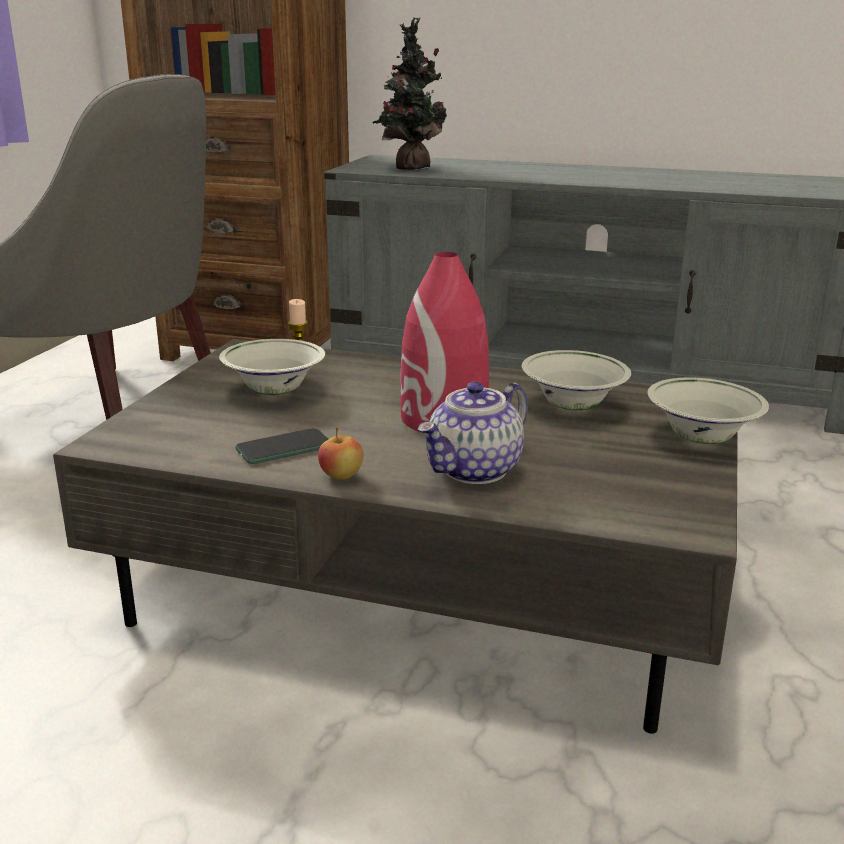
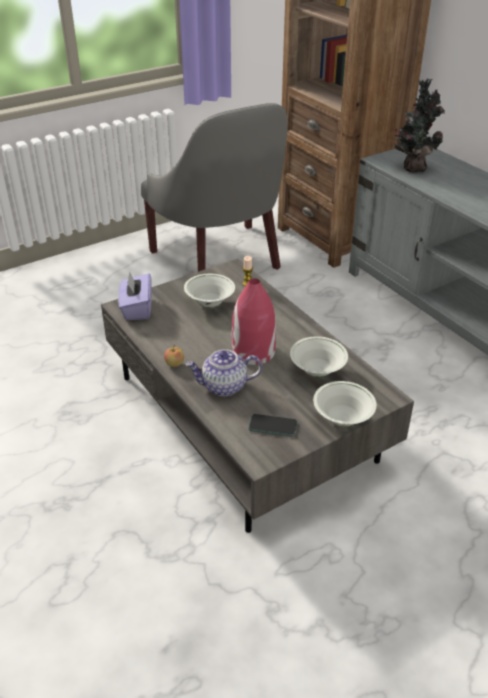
camera: 40 degrees right, 15 degrees up
(145, 436) = (137, 309): none -> purple tissue box
(284, 448) = (174, 339): phone -> phone (272, 426)

